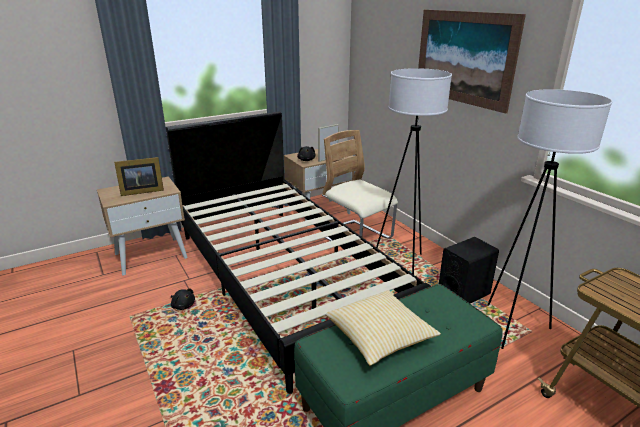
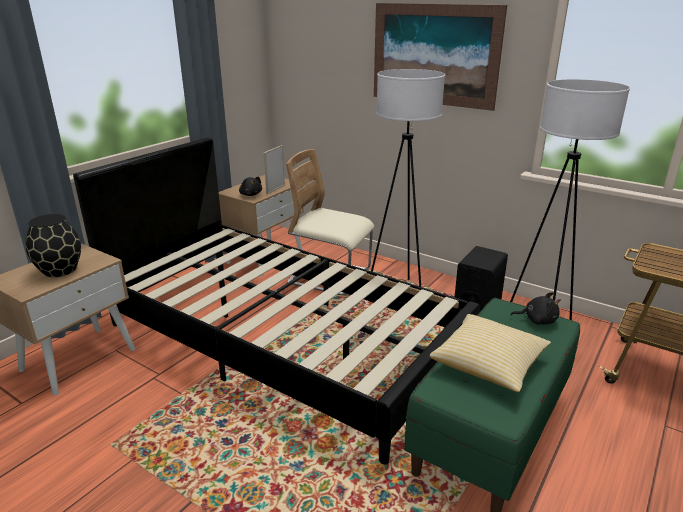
camera: 25 degrees left, 0 degrees up
(141, 191) = (60, 270): picture frame -> black vase
(183, 305) = (177, 408): black plush toy -> black plush toy (537, 320)

